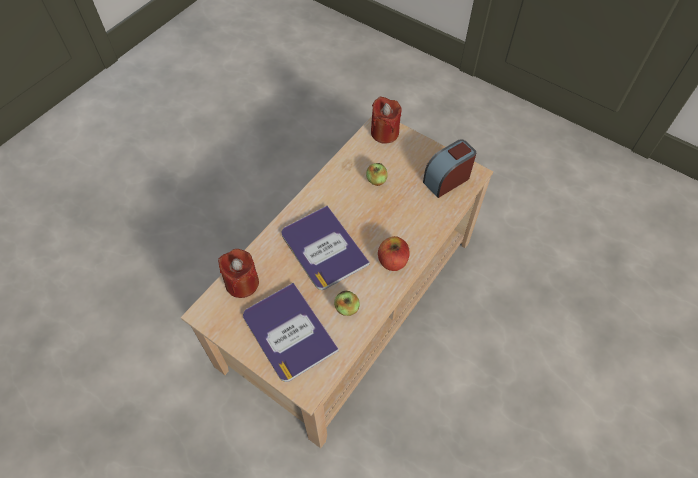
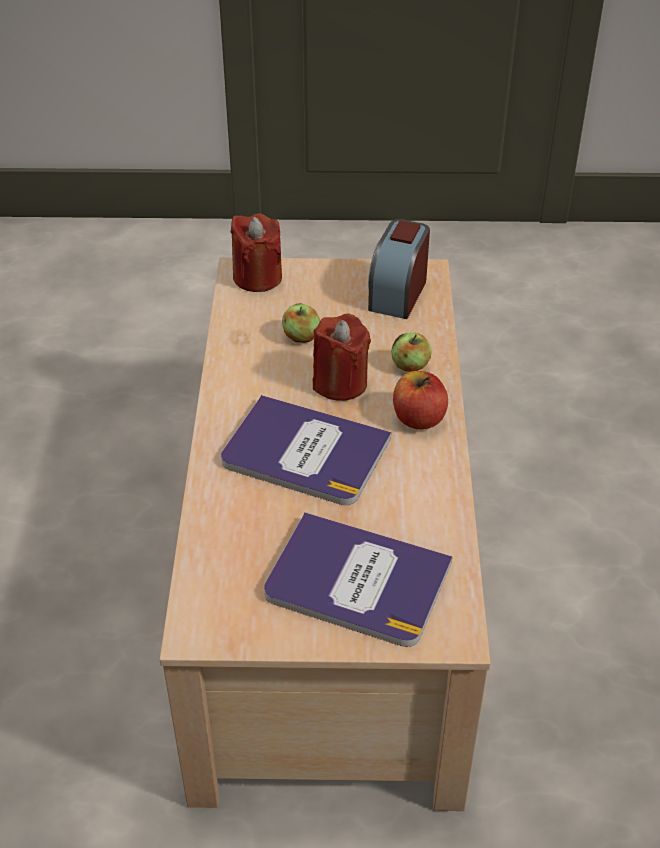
camera: 35 degrees left, 15 degrees down
(242, 283) = (221, 559): red candle -> red candle (340, 383)
(347, 308) = (411, 506): apple -> apple (410, 366)

